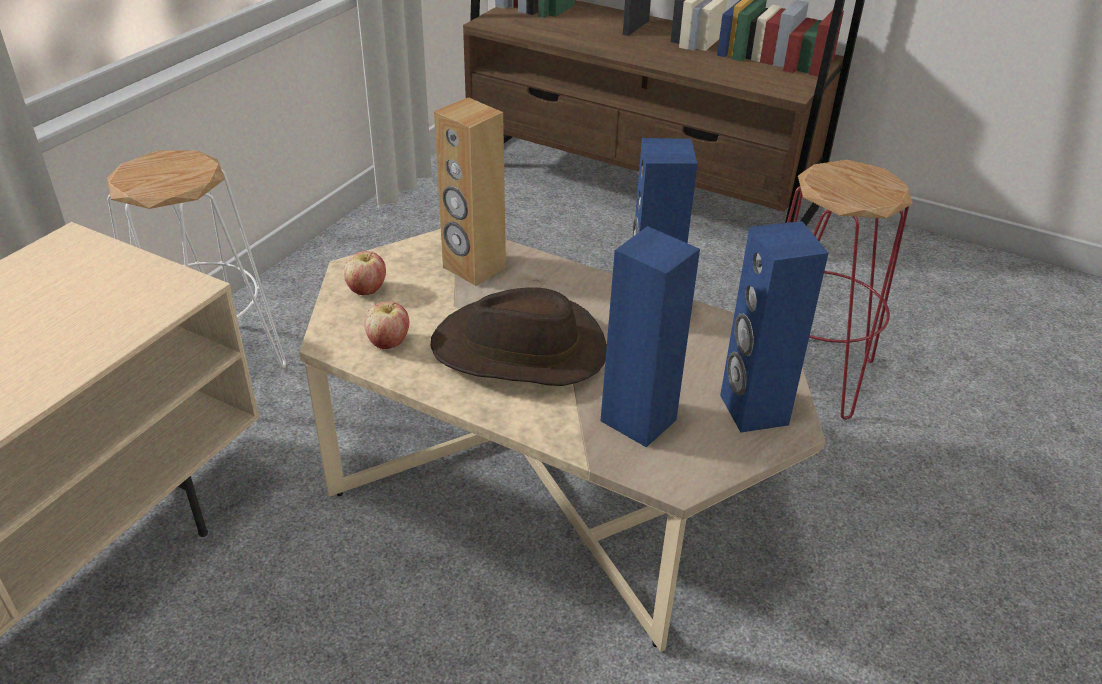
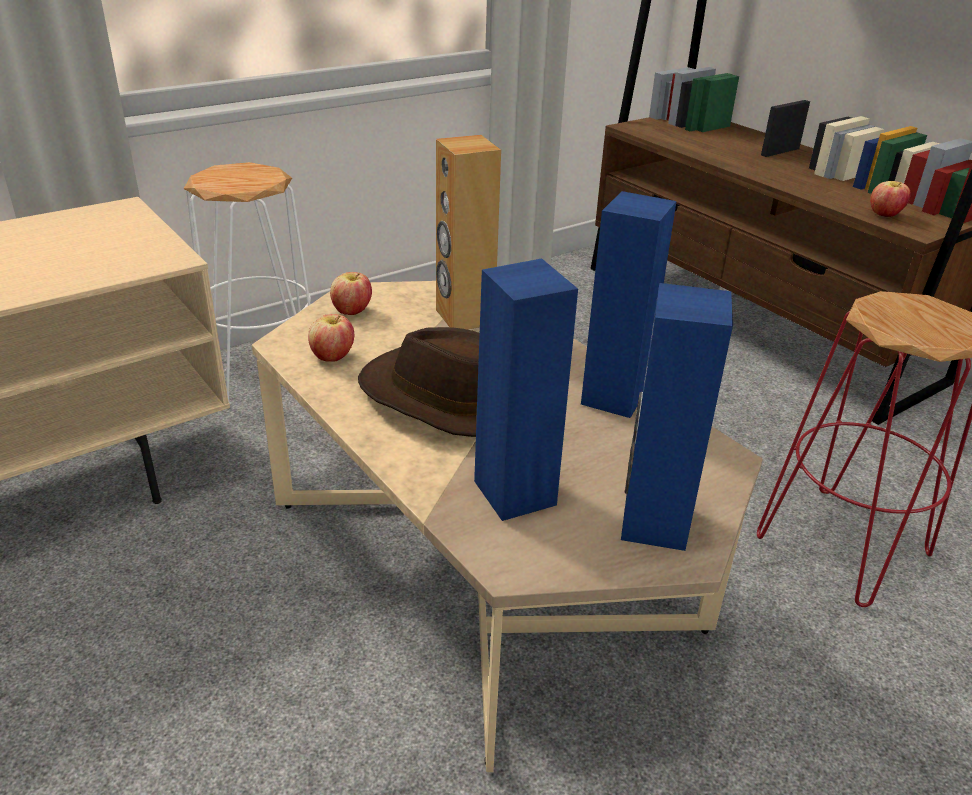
camera: 25 degrees right, 5 degrees down
(759, 81) = (884, 215): none -> apple

